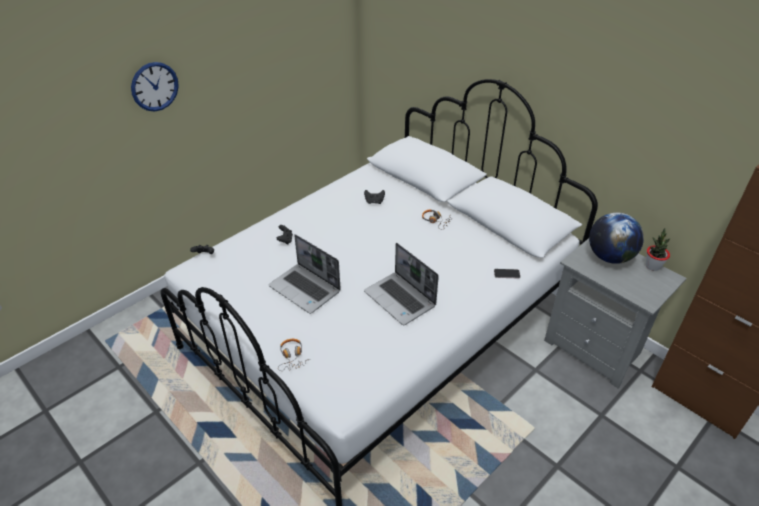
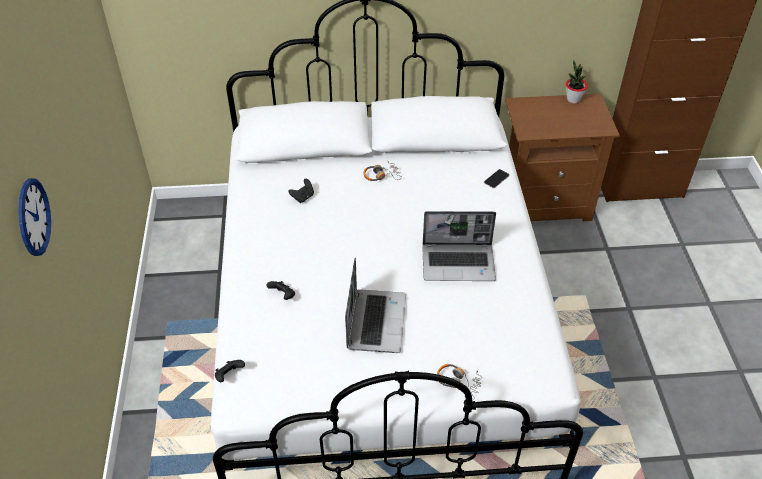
camera: 50 degrees left, 5 degrees up
(306, 289) = (375, 321): laptop -> laptop turned 75 degrees counterclockwise
(595, 348) = (544, 202): grey nightstand -> brown nightstand
(609, 257) = (541, 112): globe -> none

